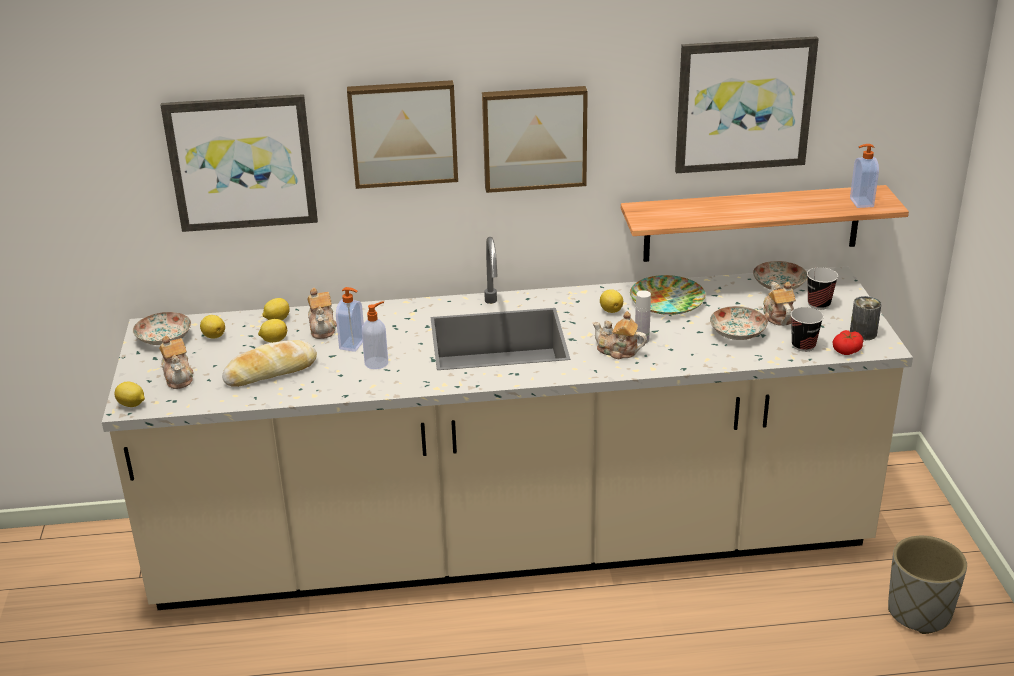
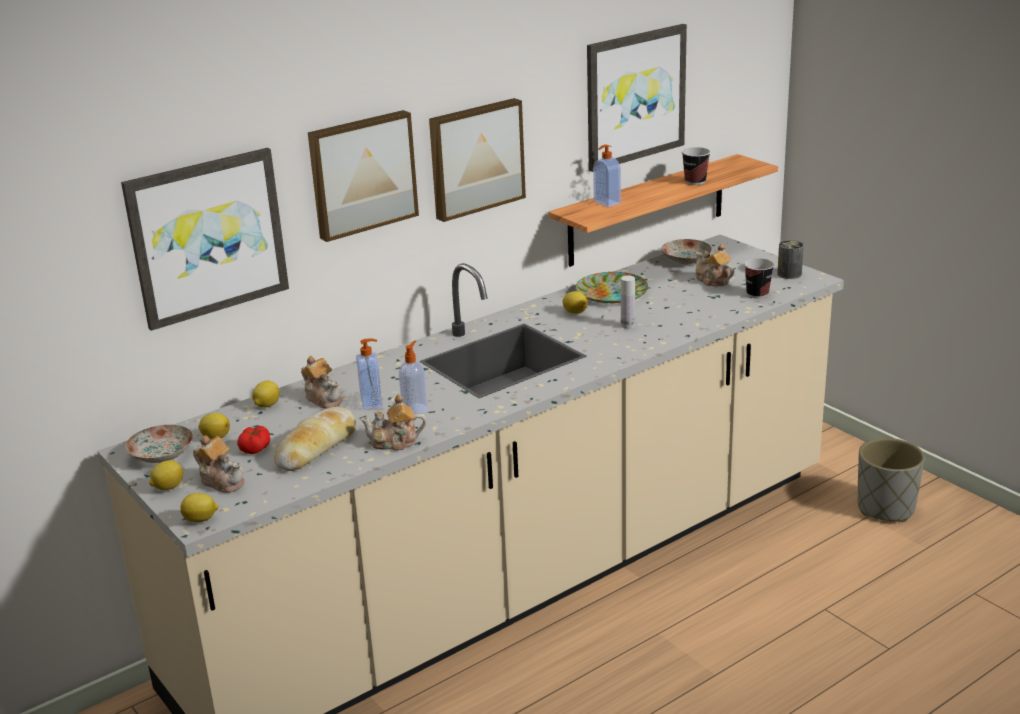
camera: 30 degrees left, 5 degrees down
(274, 340) = (286, 422): lemon -> lemon (168, 487)
(618, 351) = (619, 338): teapot -> teapot (395, 442)
(738, 333) = (697, 300): plate -> none
(819, 304) = (732, 264): cup -> cup (695, 181)
(847, 350) = (792, 288): tomato -> tomato (255, 448)
(860, 202) = (736, 168): soap dispenser -> soap dispenser (606, 203)

